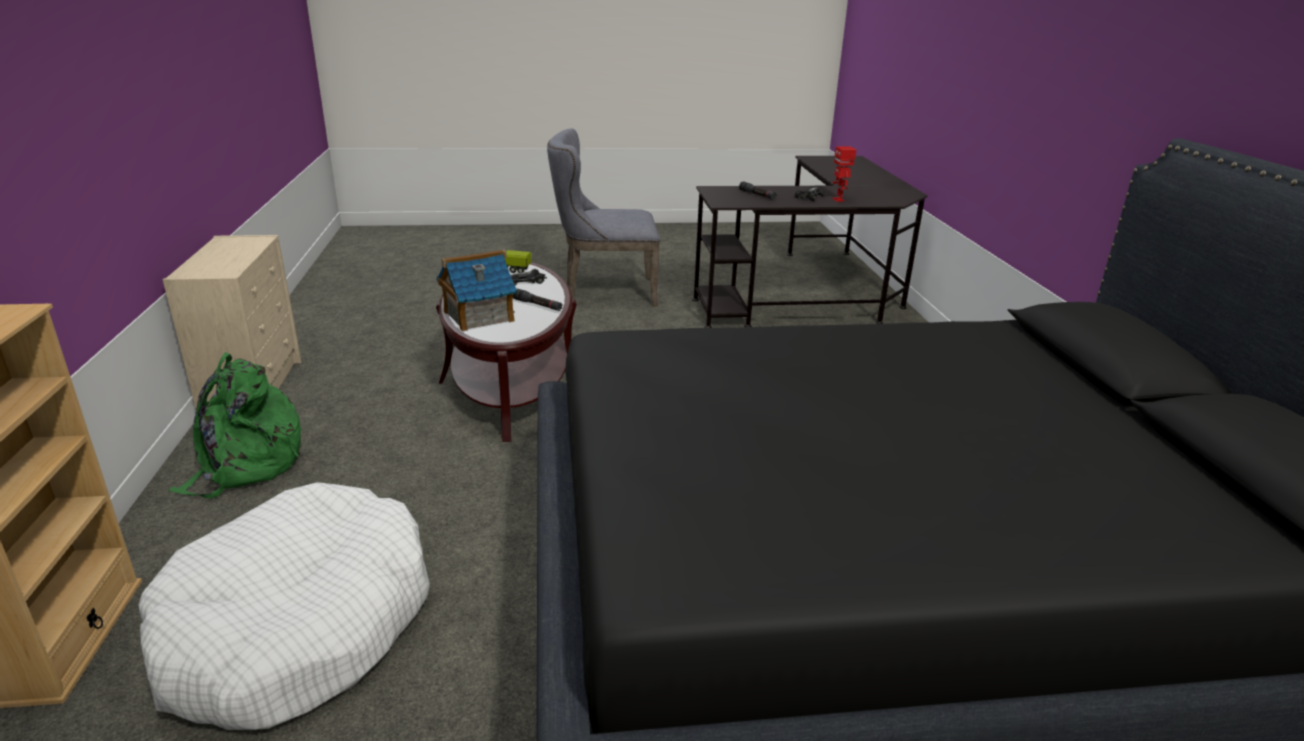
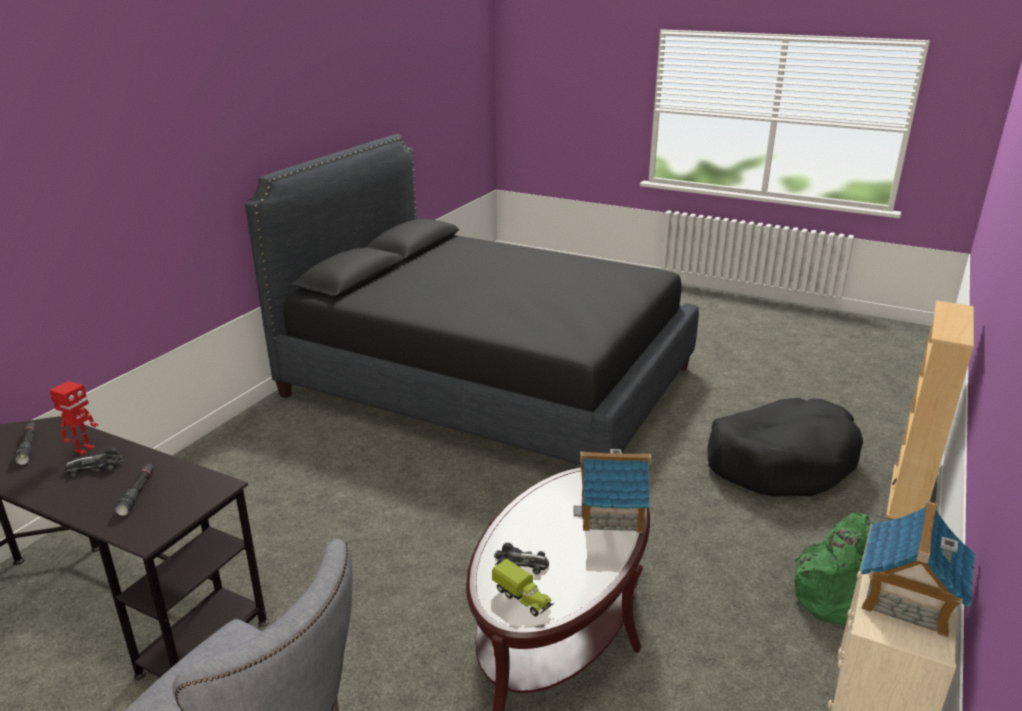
camera: 145 degrees left, 0 degrees up
(229, 251) = (907, 599): none -> toy house
(298, 626) = (780, 462): white dog bed -> black dog bed
(537, 305) = (542, 510): black flashlight -> black flashlight (28, 447)

